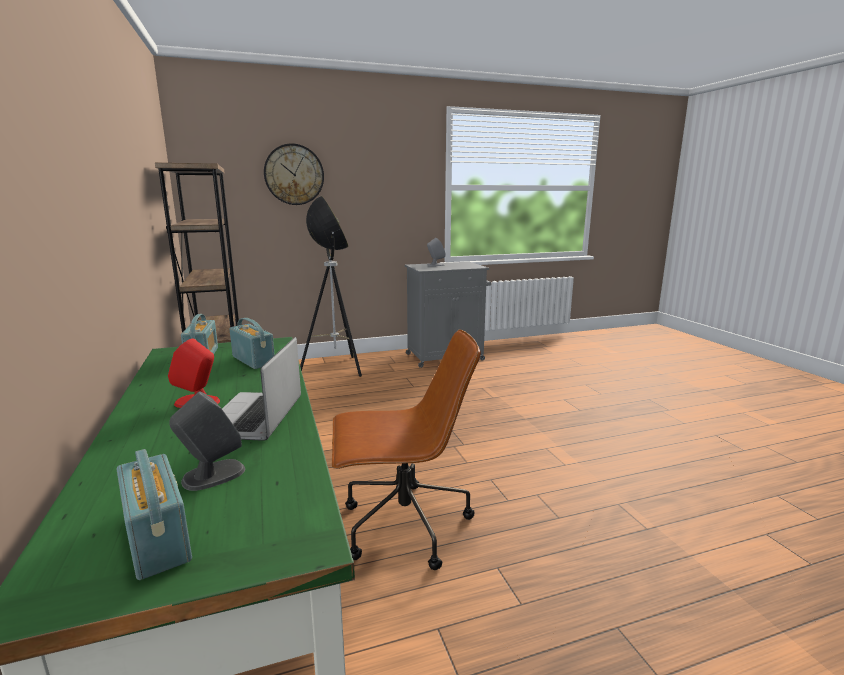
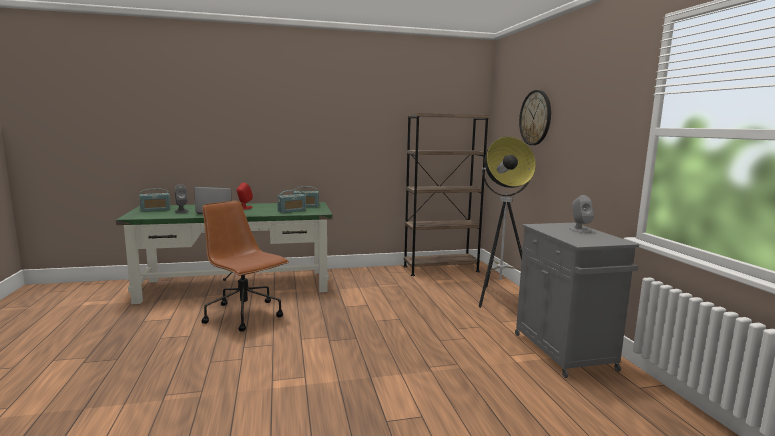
camera: 95 degrees right, 5 degrees down
(403, 526) = (245, 315): brown office chair -> brown office chair turned 135 degrees clockwise

